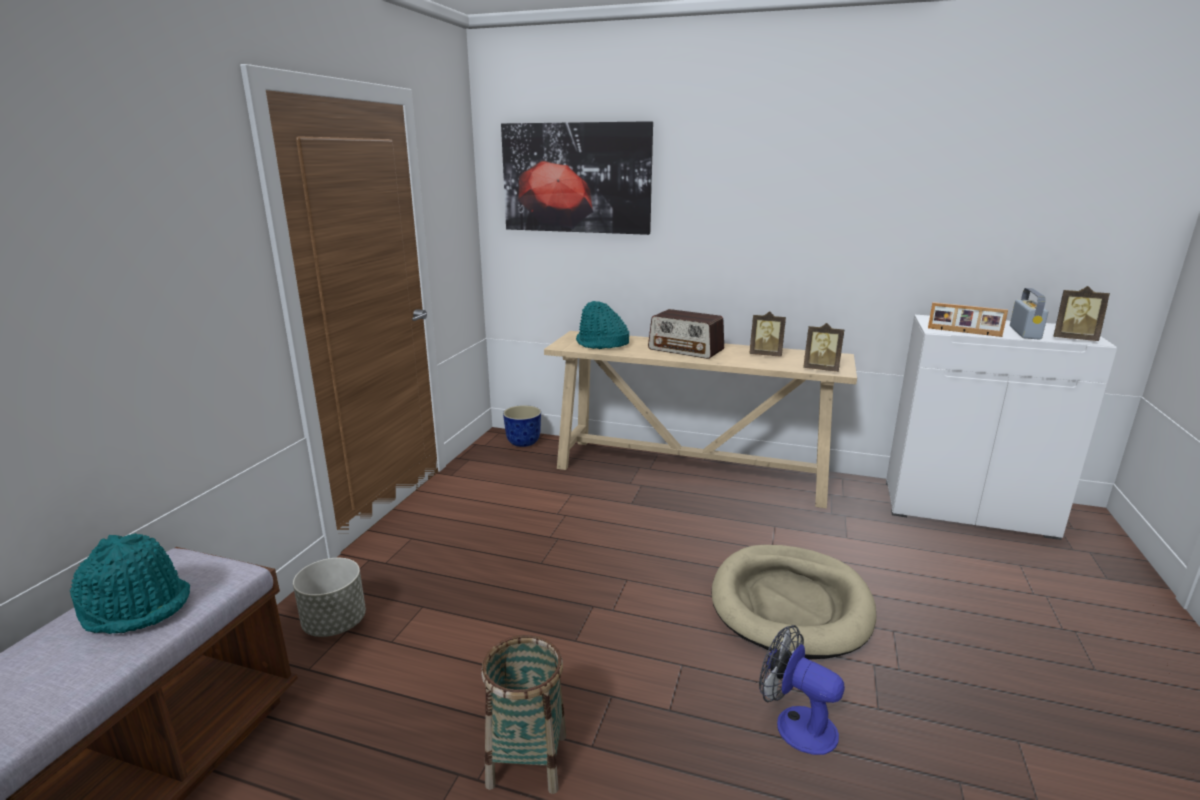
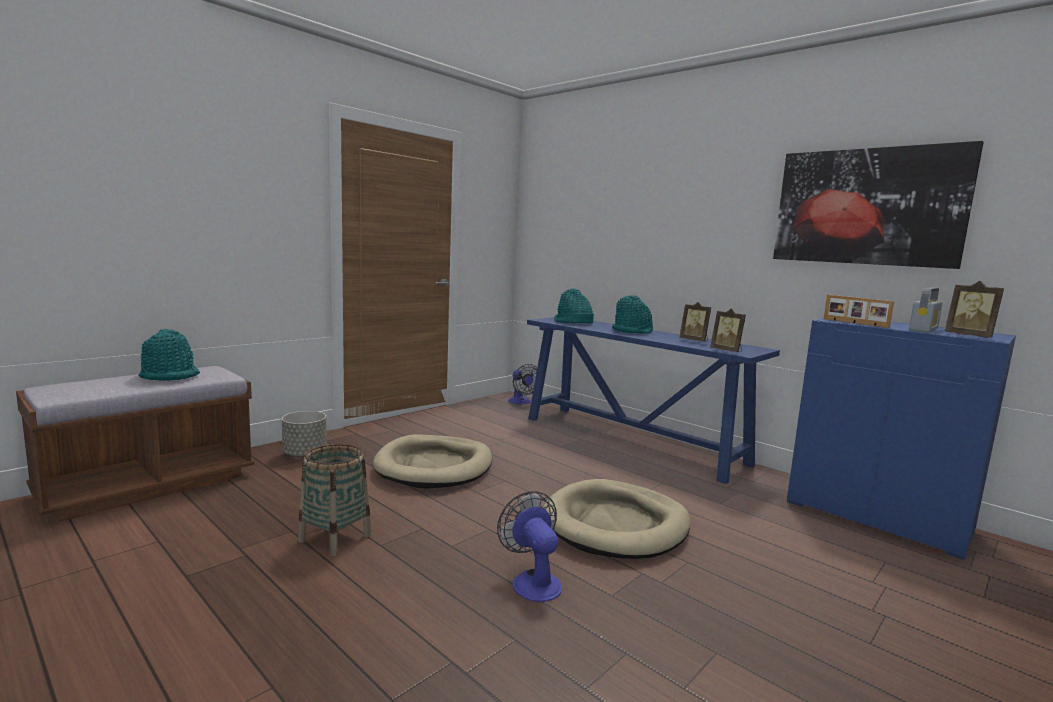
camera: 25 degrees right, 10 degrees down
(523, 442) = (521, 402): planter -> fan
(526, 585) = (434, 466): none -> beige dog bed
(576, 178) = (579, 199): picture -> picture (867, 207)
(686, 350) = (632, 331): radio -> turquoise hat
(692, 472) = (632, 440): beige console table -> blue console table
(967, 508) = (878, 516): white cabinet -> blue cabinet

